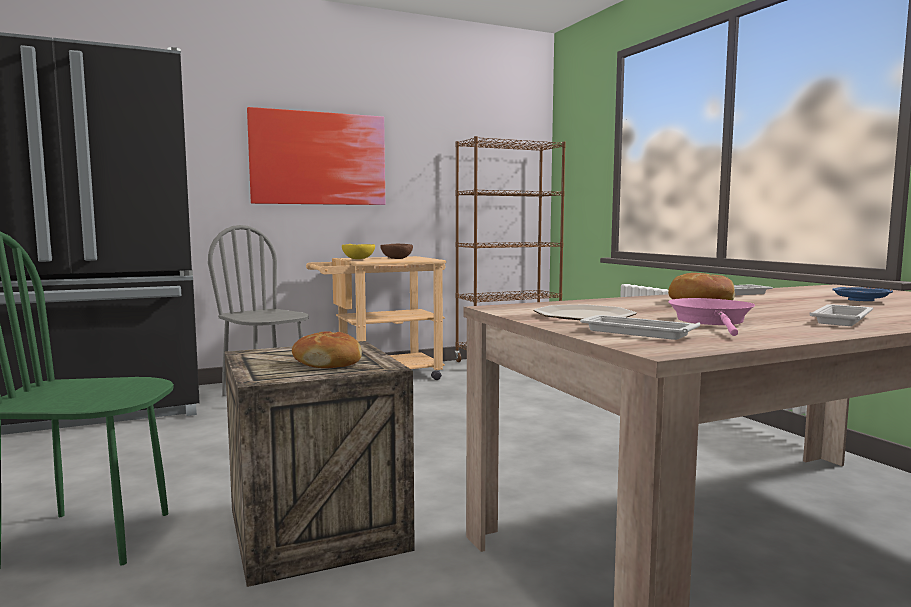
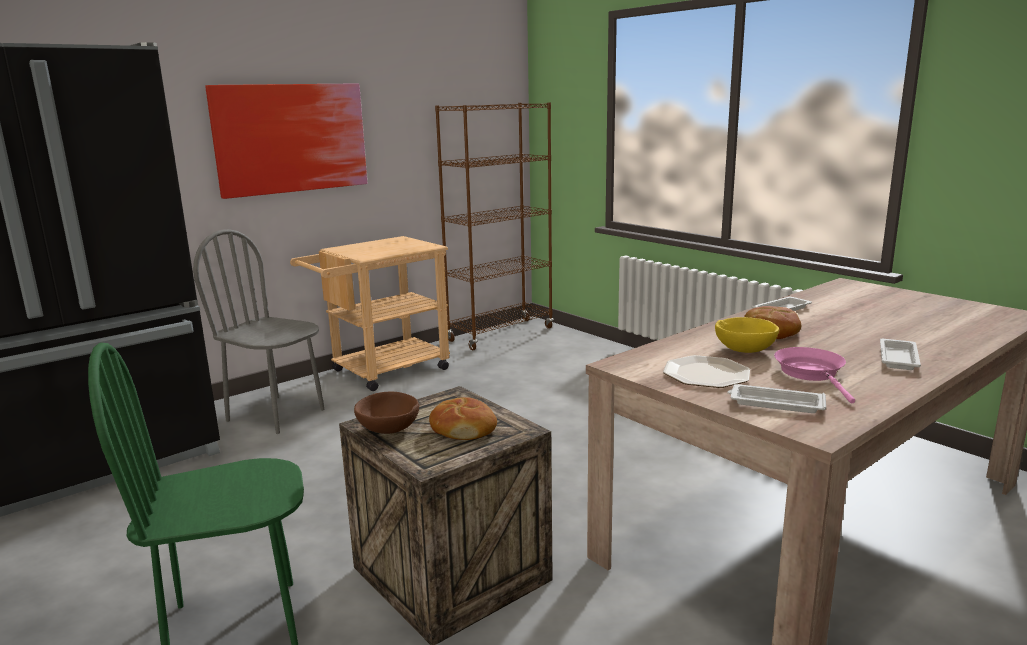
camera: 15 degrees left, 10 degrees up
(359, 259) = (355, 253): yellow bowl -> yellow bowl (745, 350)
(396, 258) = (391, 247): brown bowl -> brown bowl (387, 429)
(861, 300) = (885, 315): blue plate -> none

